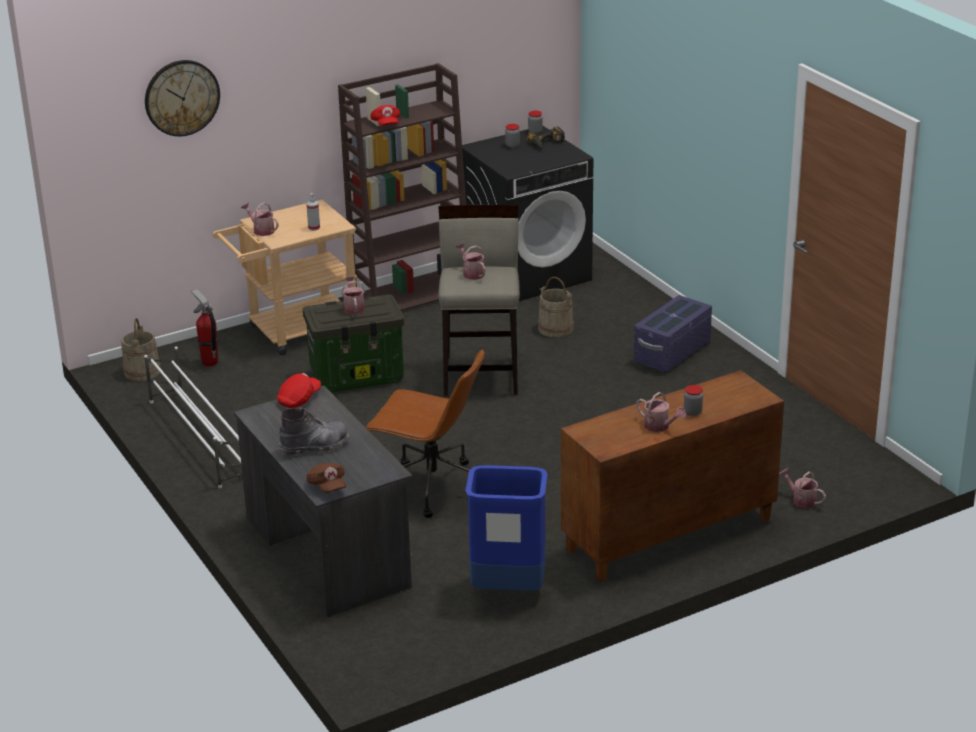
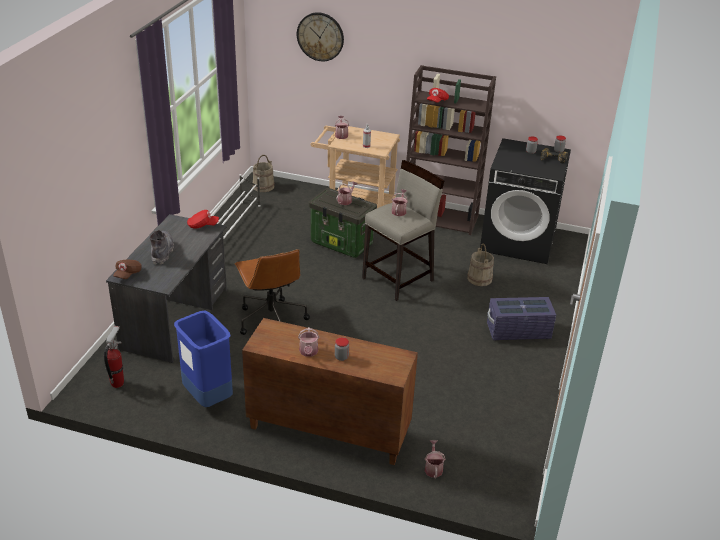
camera: 45 degrees right, 5 degrees up
(209, 362) = (295, 198): fire extinguisher -> fire extinguisher (117, 383)
(315, 447) = (162, 252): grey boot -> grey boot turned 120 degrees counterclockwise

